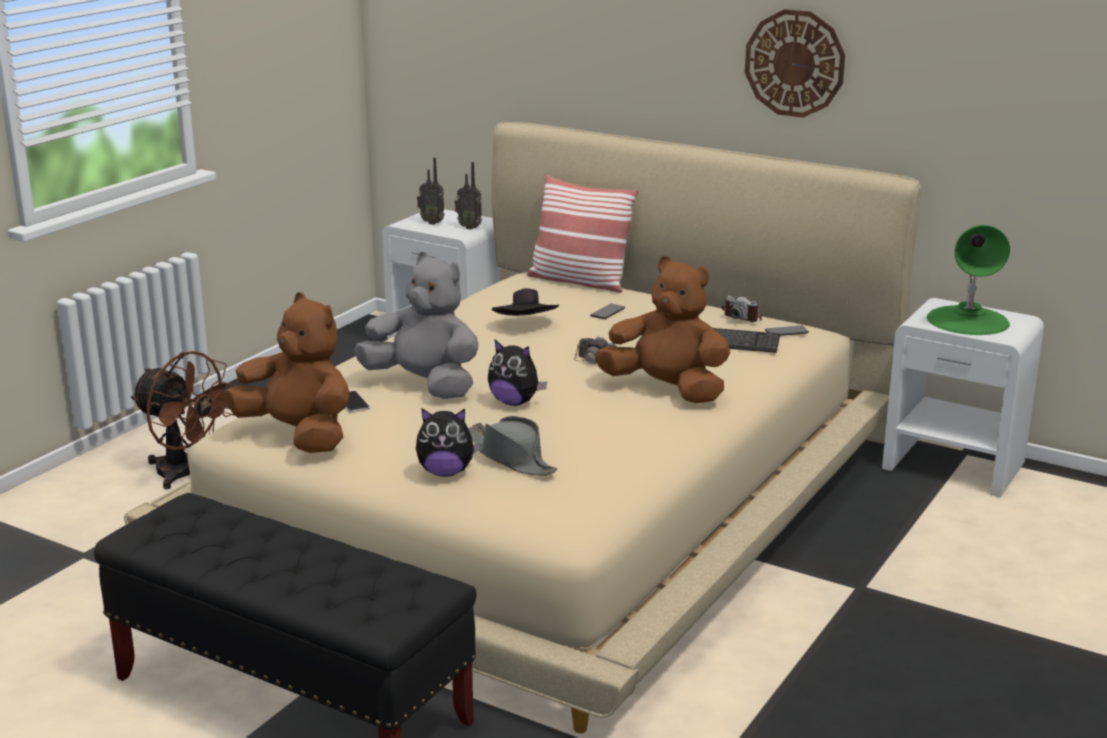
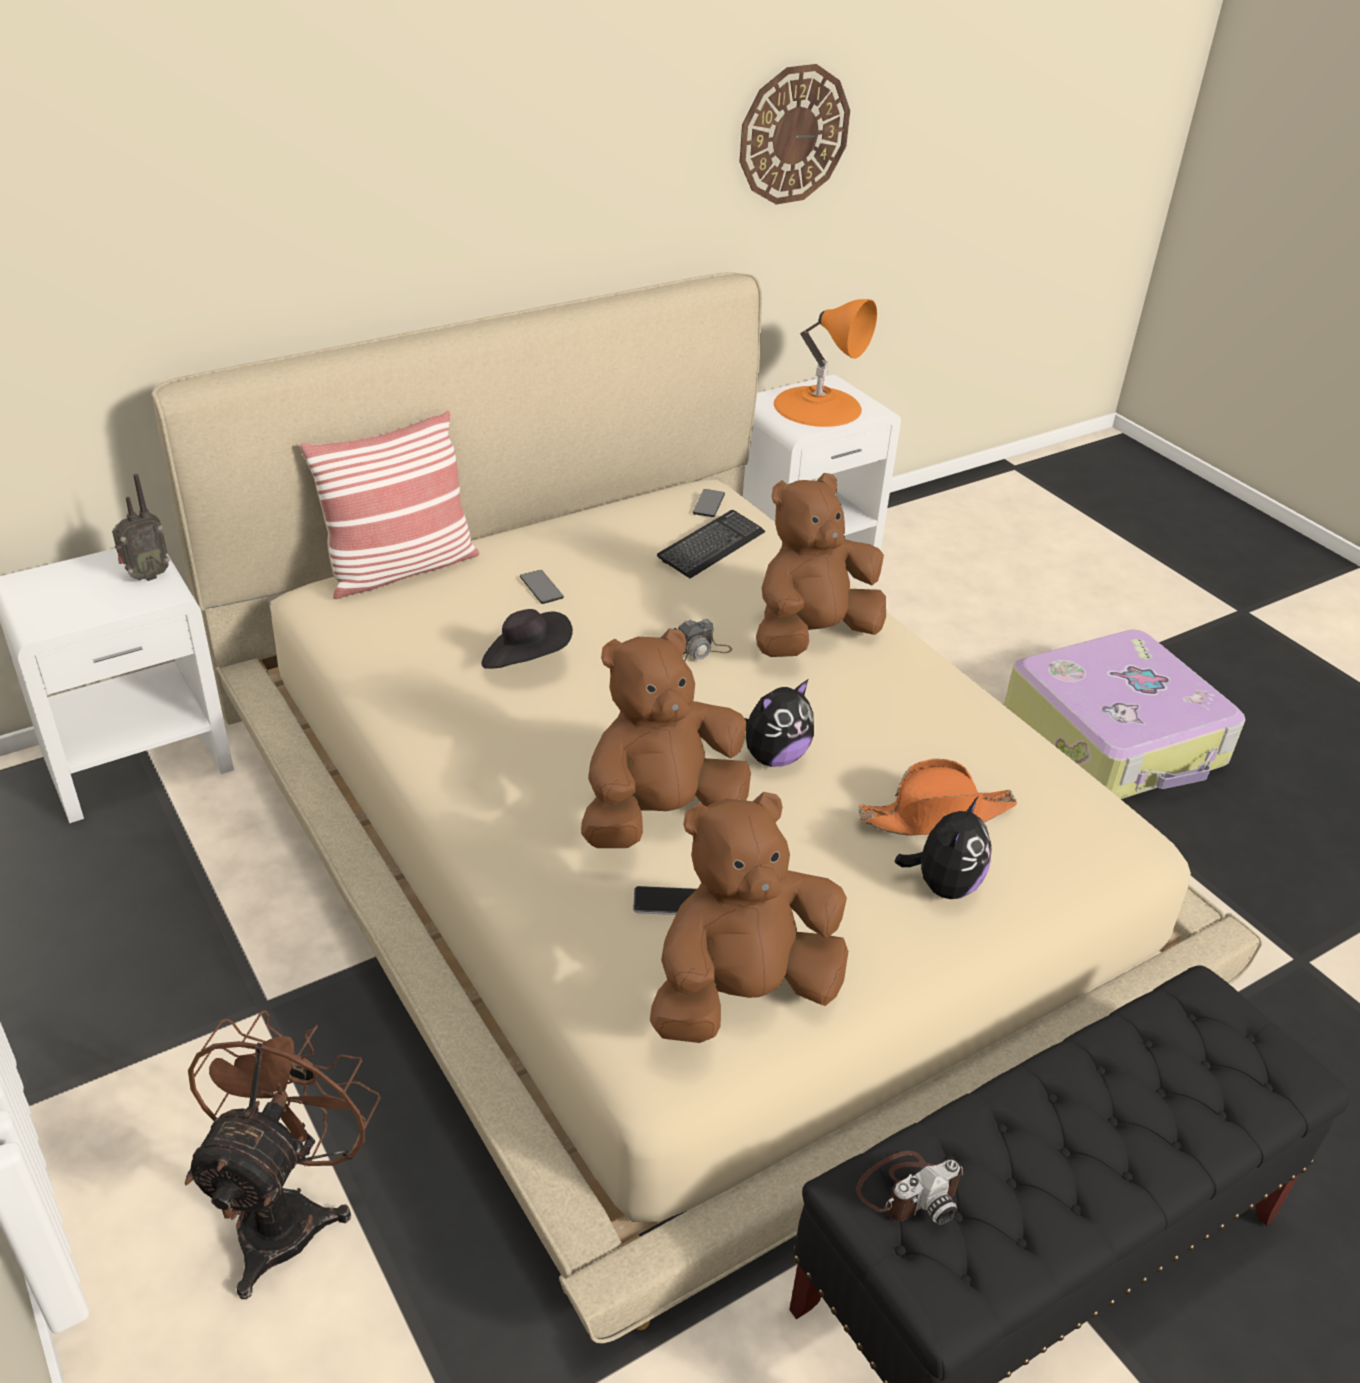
camera: 65 degrees left, 15 degrees up
(186, 474) = (288, 1211): brown fan -> brown fan turned 45 degrees counterclockwise
(424, 385) = (660, 814): grey plush toy -> brown plush toy
(432, 222) = (75, 599): radio -> none
(512, 457) = (936, 815): grey hat -> orange hat
(743, 317) = (642, 510): camera -> camera (909, 1190)
(794, 63) = (568, 168): wall clock -> wall clock (793, 135)
(903, 651) = (1116, 738): none -> suitcase
(968, 320) = (818, 406): green table lamp -> orange table lamp

